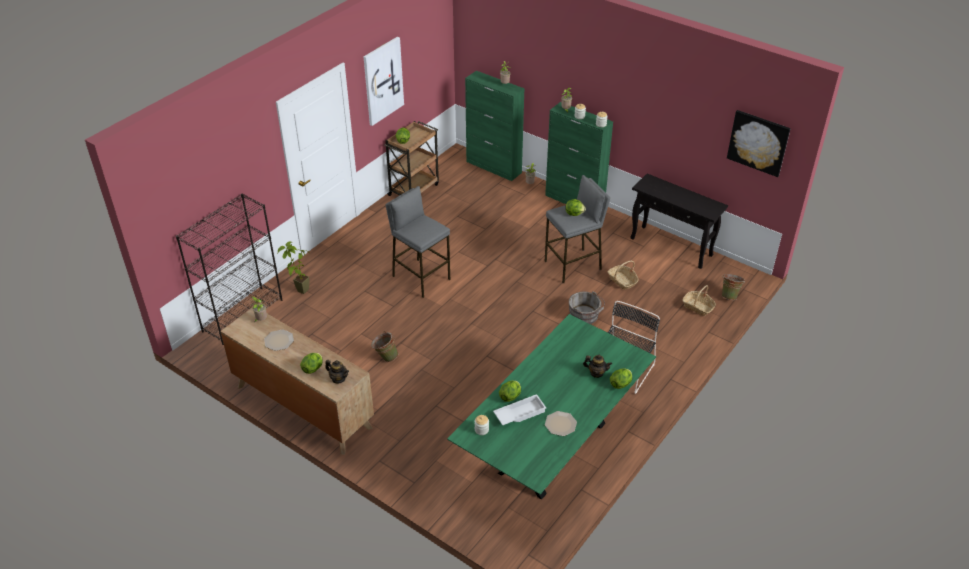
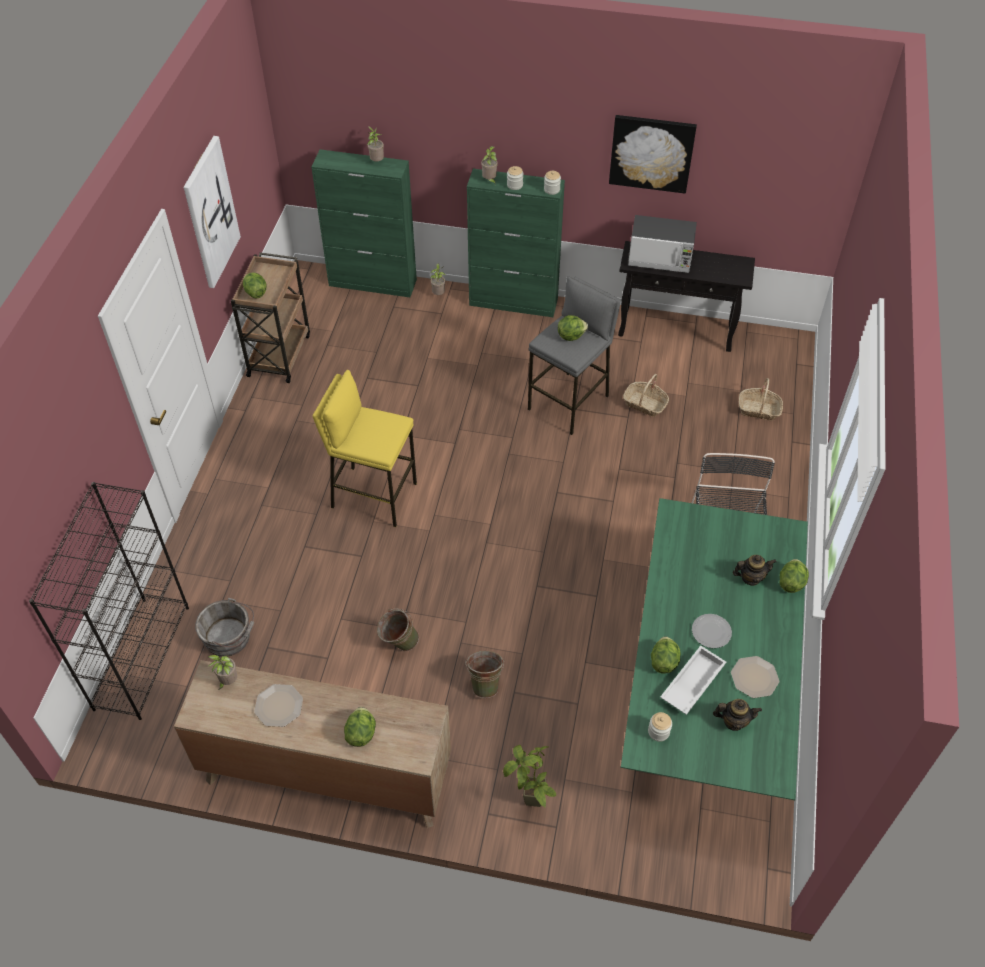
camera: 25 degrees left, 10 degrees up
(299, 292) = (207, 585): potted plant -> potted plant (530, 806)
(338, 379) = (410, 735): teapot -> teapot (733, 721)
(421, 277) = (373, 495): grey stool -> yellow stool
(550, 392) = (711, 632): none -> plate
(585, 316) = (629, 475): grey bucket -> grey bucket (230, 638)
(663, 189) = (660, 258): none -> microwave
(730, 295) = (786, 379): green bucket -> green bucket (485, 683)
(758, 142) = (798, 165): picture -> picture (651, 153)

